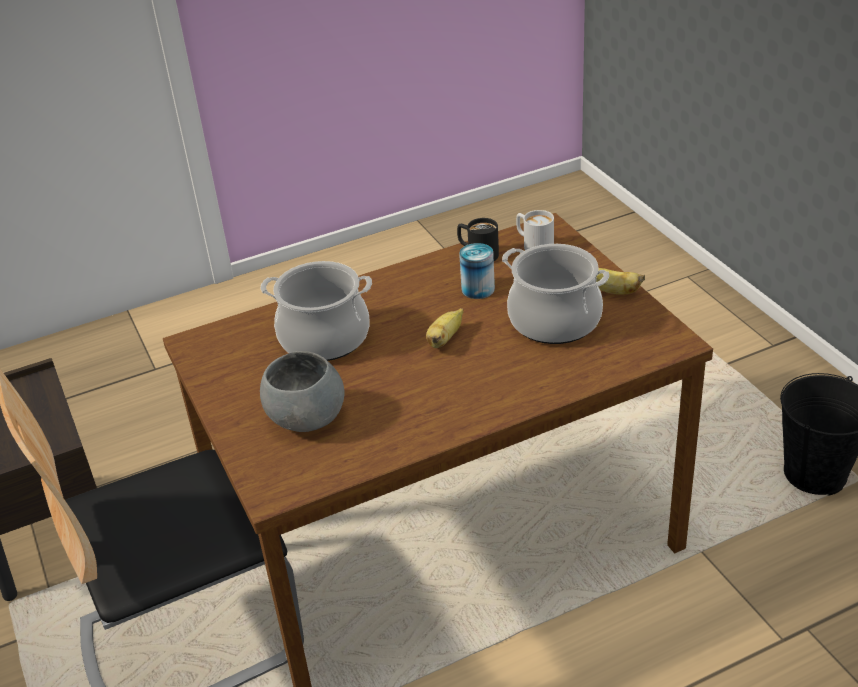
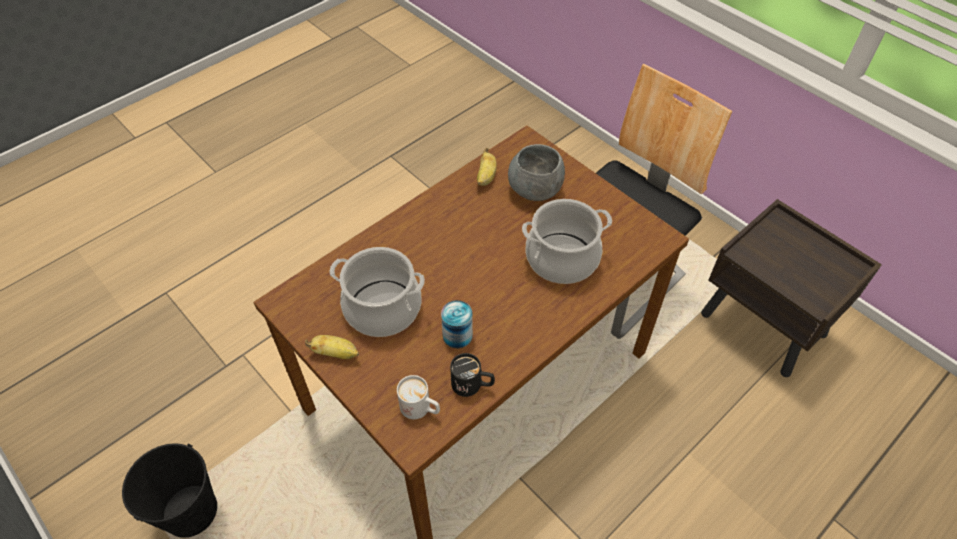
camera: 160 degrees right, 15 degrees up
(445, 339) = (466, 273): banana -> banana (486, 177)

